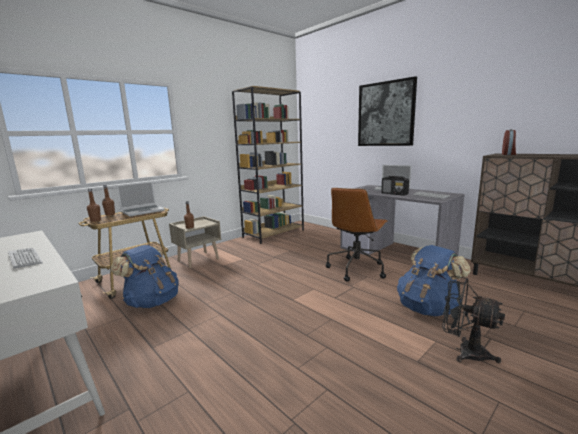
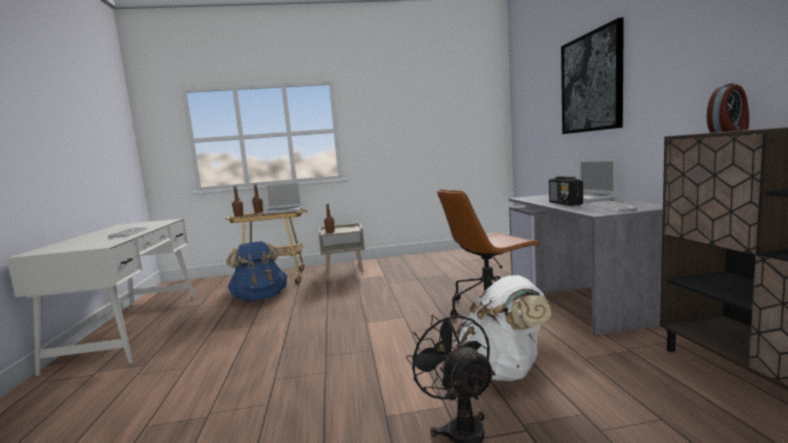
camera: 35 degrees right, 5 degrees down
(274, 233) = (457, 254): brown bookcase -> none
(428, 308) = (503, 371): blue backpack -> white backpack

